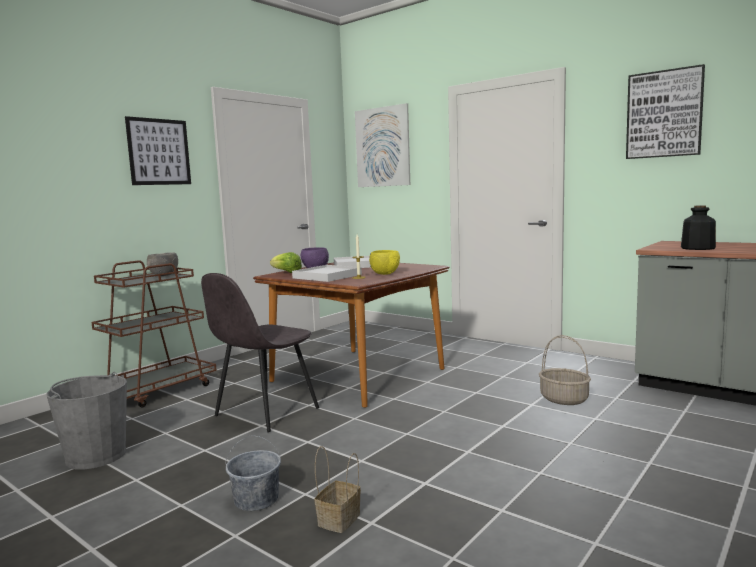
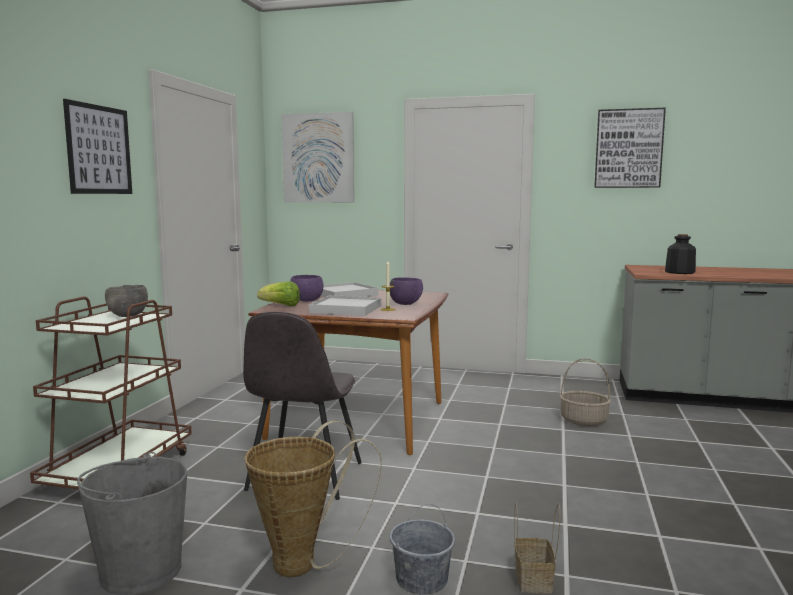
camera: 25 degrees left, 0 degrees up
(193, 471) = (304, 563): none -> basket
(385, 274) = (405, 304): yellow bowl -> purple bowl

